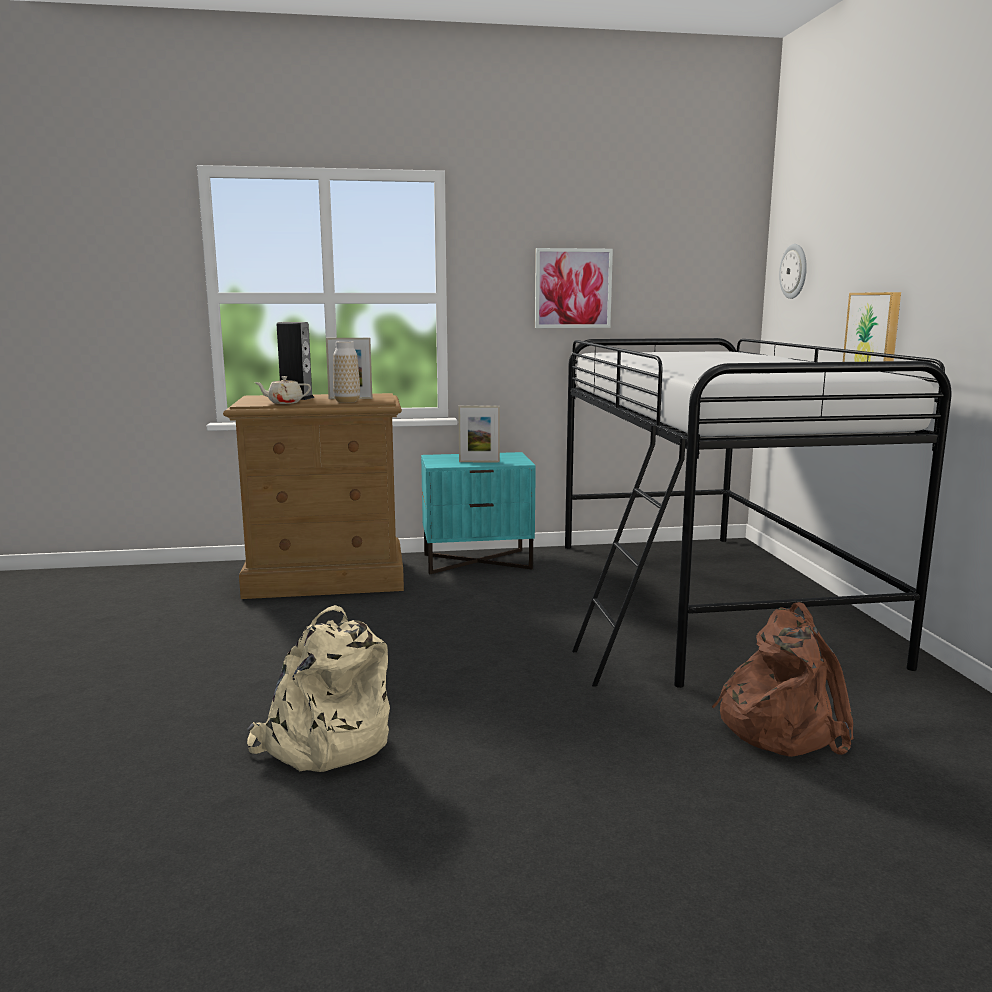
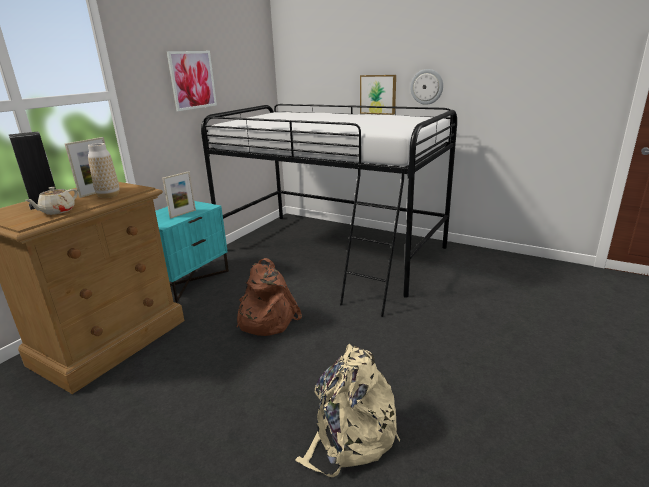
camera: 50 degrees left, 10 degrees up
(780, 726) = (462, 293): brown backpack -> brown backpack (265, 319)
(794, 271) = (304, 63): wall clock -> wall clock (427, 86)

